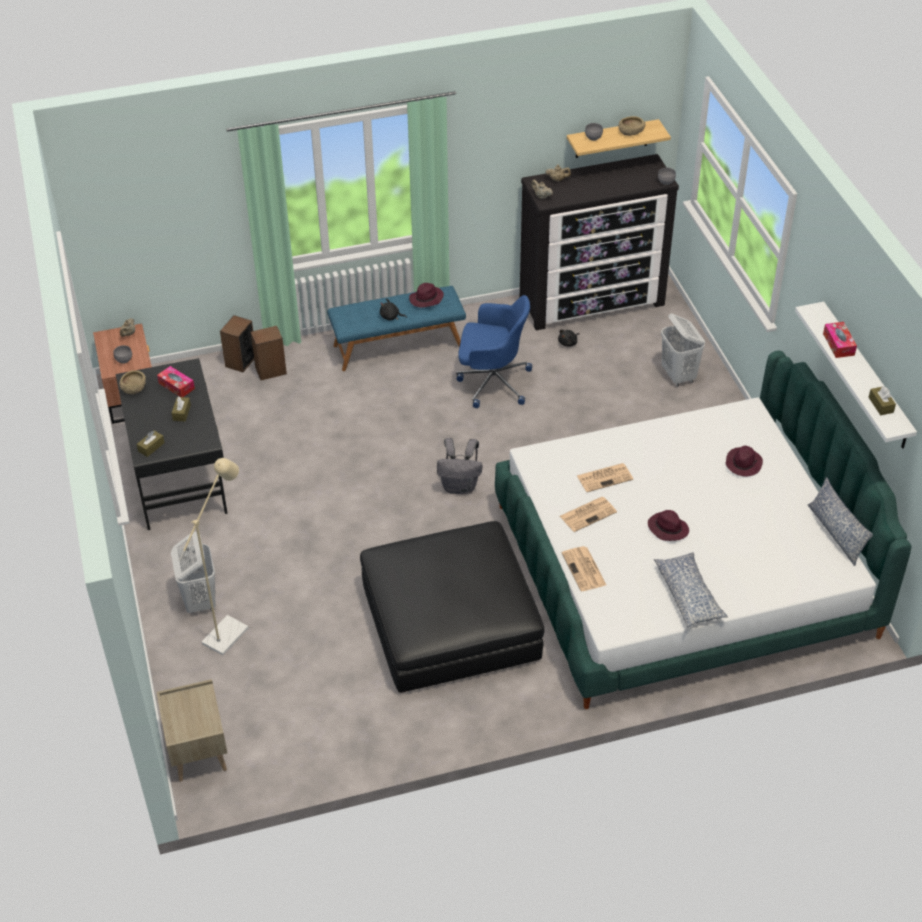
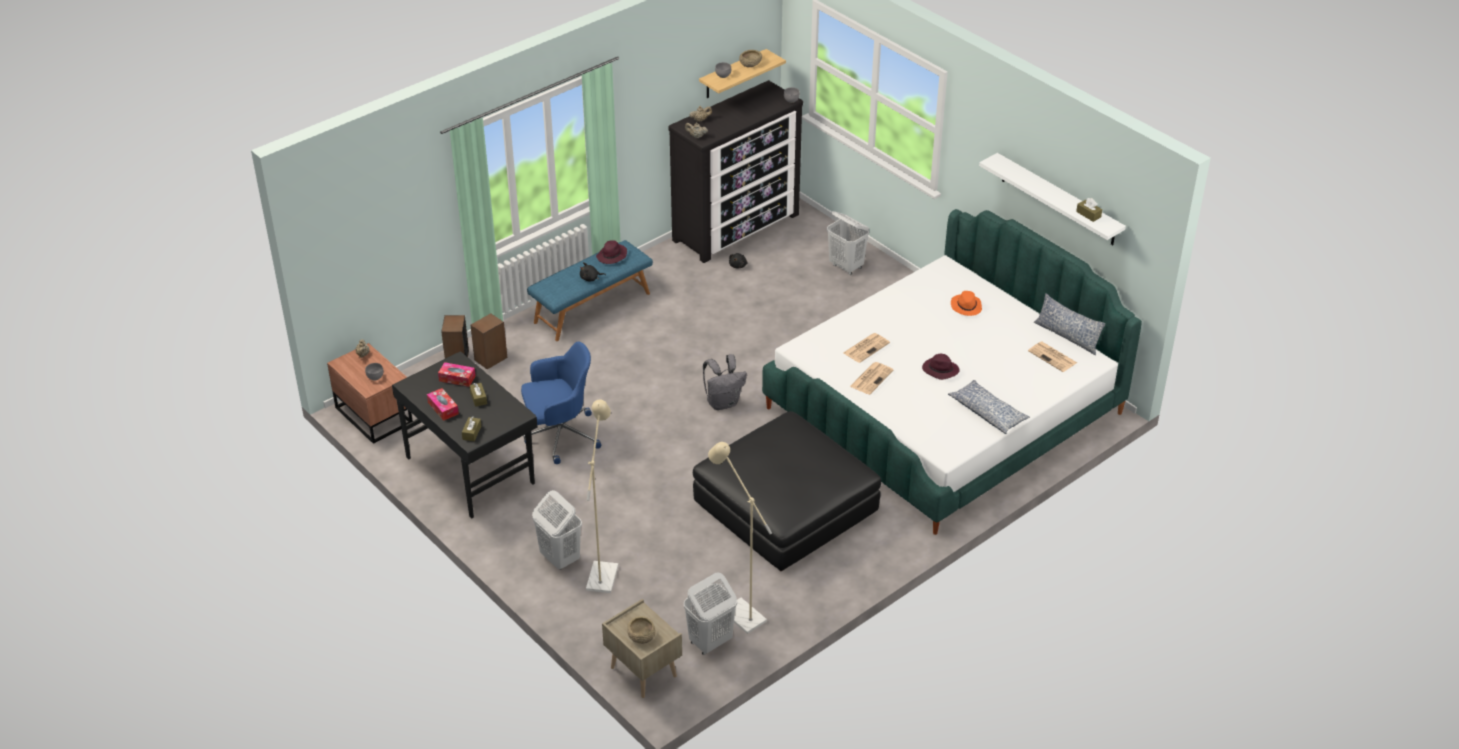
camera: 25 degrees left, 5 degrees down
(133, 387) = (418, 390): beige bowl -> beige bowl (641, 635)
(282, 745) = (710, 642): none -> white laundry basket
(330, 722) = (738, 612): none -> beige floor lamp
(492, 382) = (694, 313): blue office chair -> blue office chair (560, 435)
(584, 569) = (896, 419): newspaper -> newspaper (1053, 357)
(743, 463) = (966, 306): purple hat -> orange hat
(838, 344) = (1029, 180): tissue box -> tissue box (443, 408)

